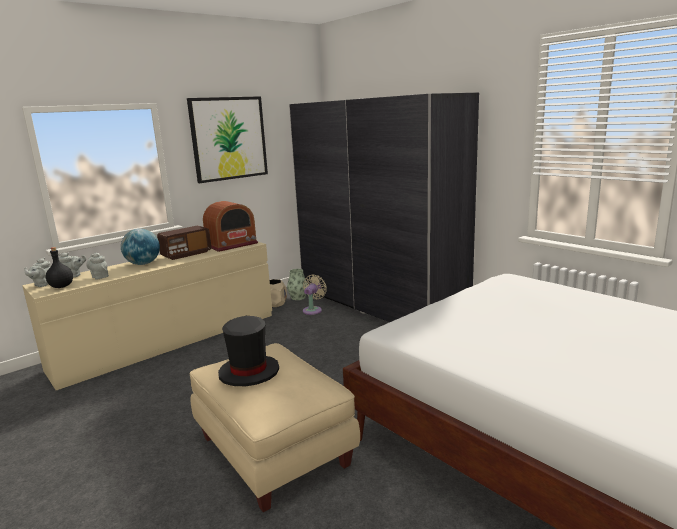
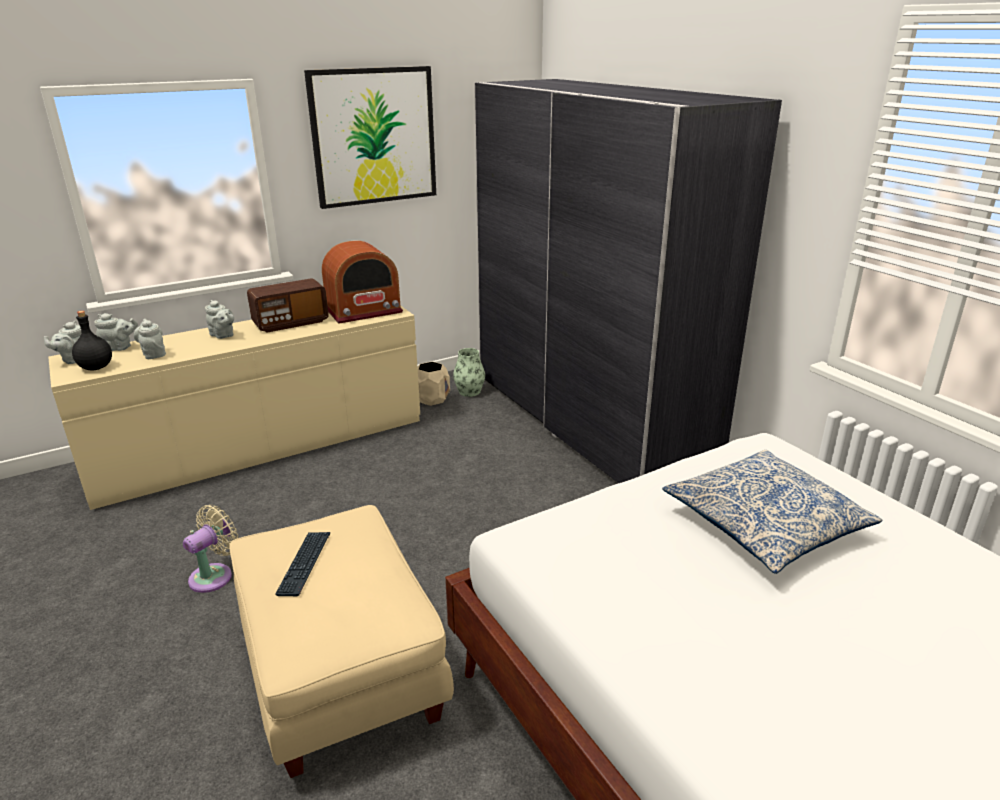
camera: 10 degrees right, 10 degrees up
(143, 264) = (223, 335): globe -> grey teapot
(249, 372) = (304, 564): black hat -> keyboard
(313, 310) = (484, 418): beige fan -> beige fan (214, 575)
(528, 307) = (765, 523): none -> pillow

